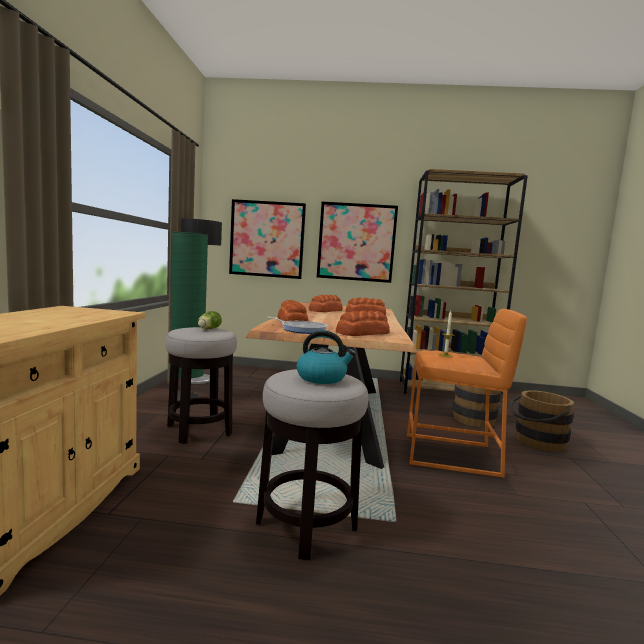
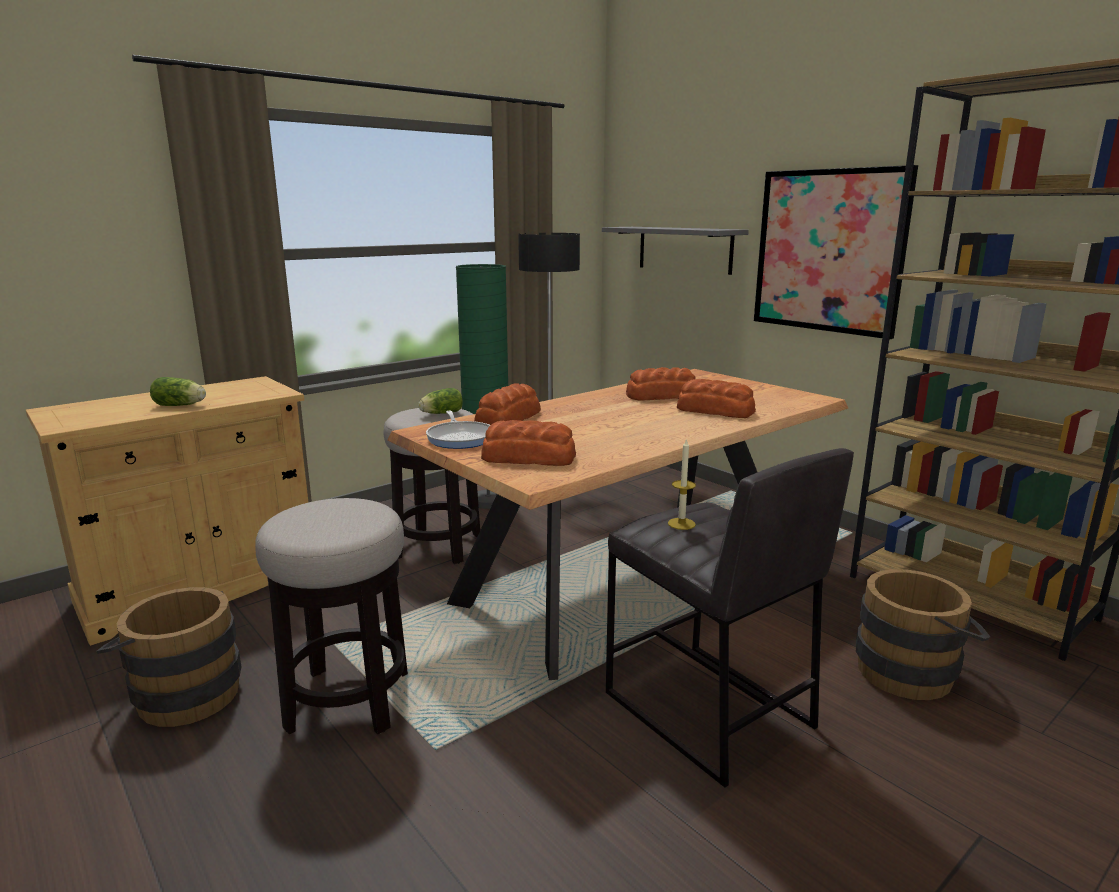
camera: 45 degrees right, 10 degrees up
(60, 322) = (181, 405): none -> lettuce
(267, 239) = (684, 249): picture -> grey shelf
(322, 378) = (327, 520): kettle -> none
(452, 455) = (707, 711): orange stool -> grey stool
(536, 442) = (964, 772): brown bucket -> brown bucket (182, 693)

